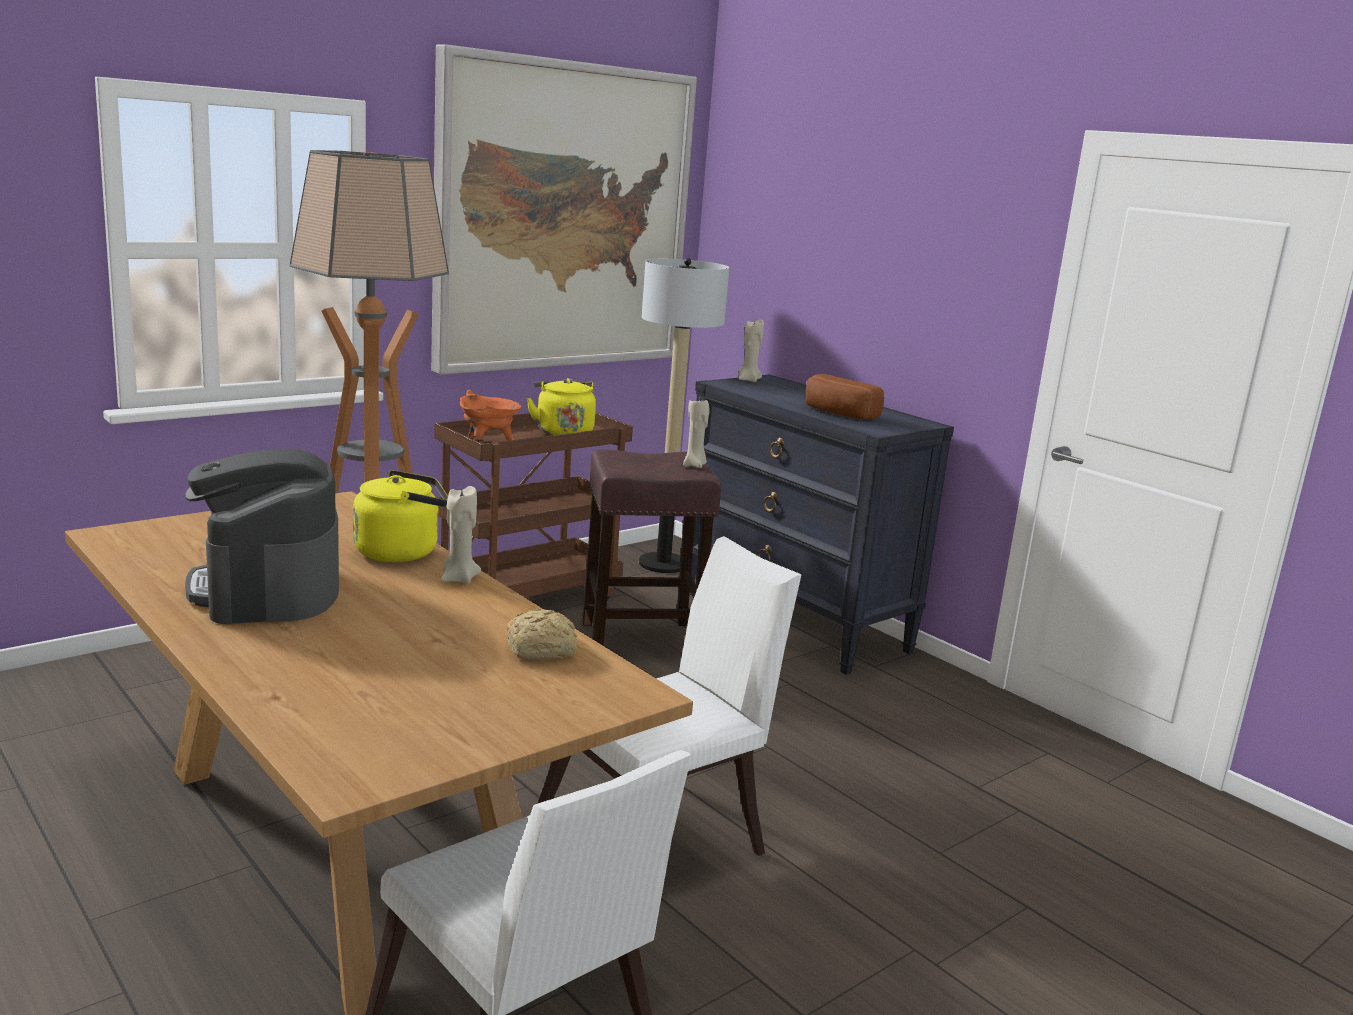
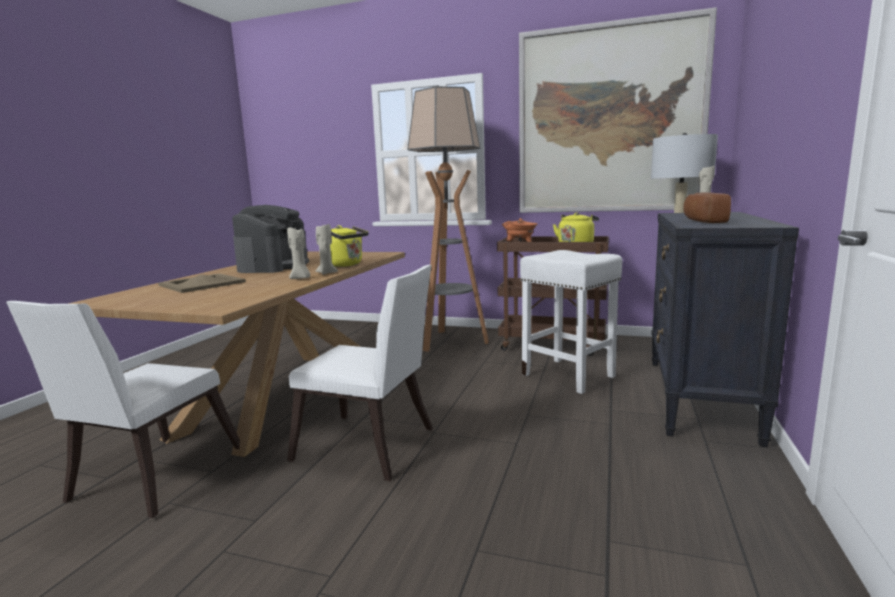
camera: 60 degrees right, 5 degrees down
(267, 589) = (274, 266): coffee machine -> coffee machine turned 150 degrees clockwise
(347, 671) = (201, 284): none -> beige tray
(543, 649) = (258, 292): bread -> none
(643, 640) = (569, 376): brown stool -> white stool
(694, 465) = (589, 257): beige candle -> beige candle (300, 278)

